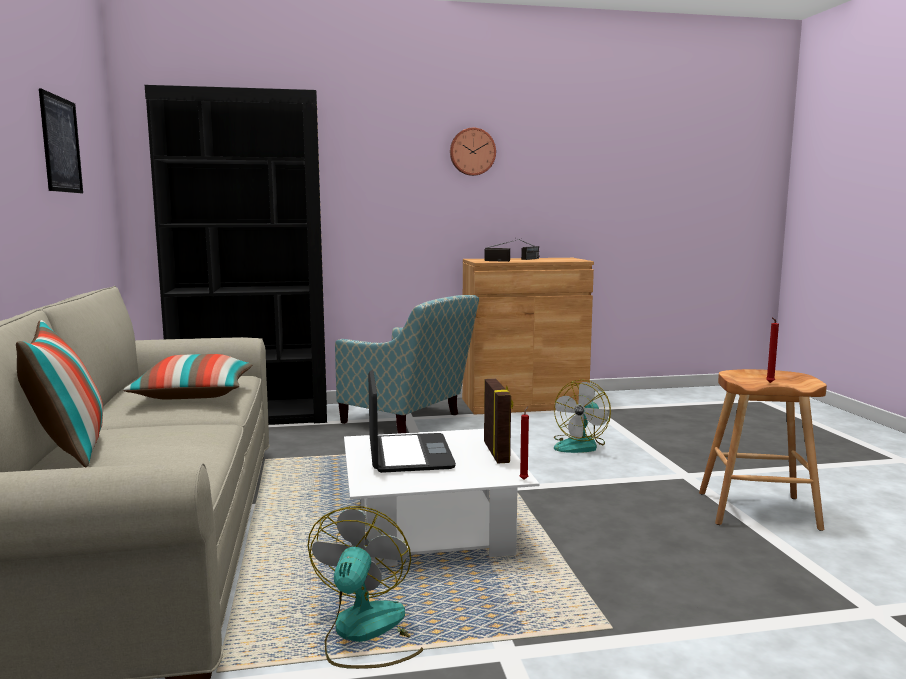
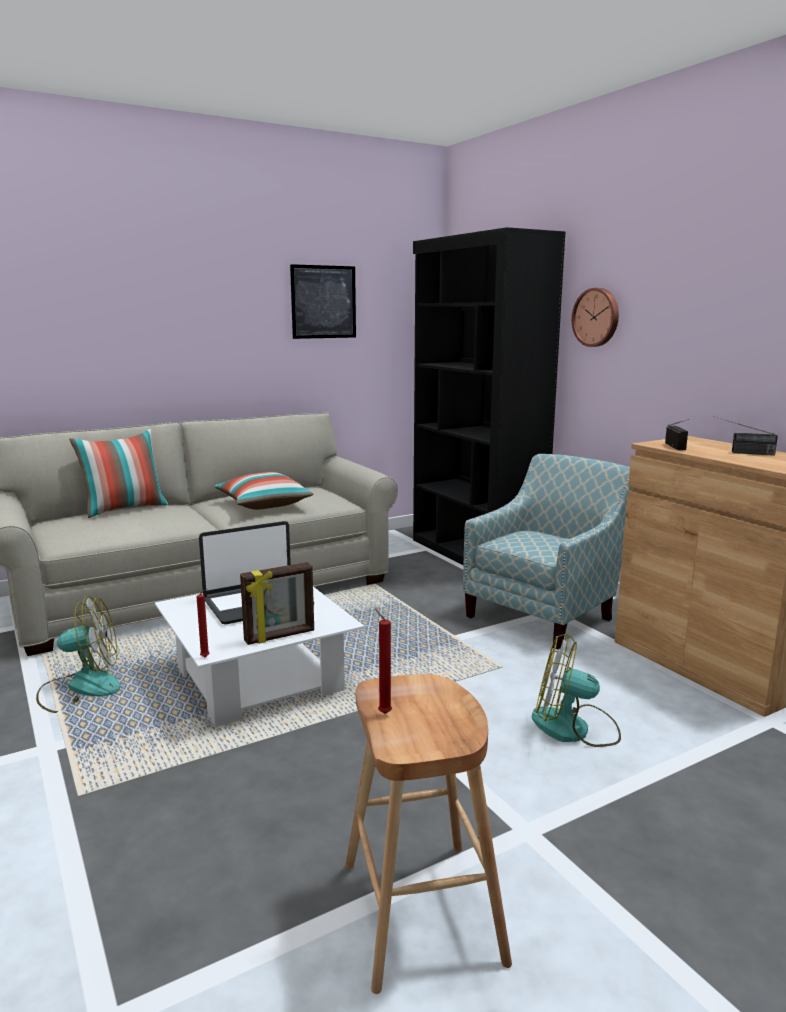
camera: 70 degrees right, 5 degrees up
(409, 420) = (545, 613): armchair -> armchair turned 150 degrees counterclockwise
(472, 152) = (725, 281): wall clock -> wall clock (597, 317)

